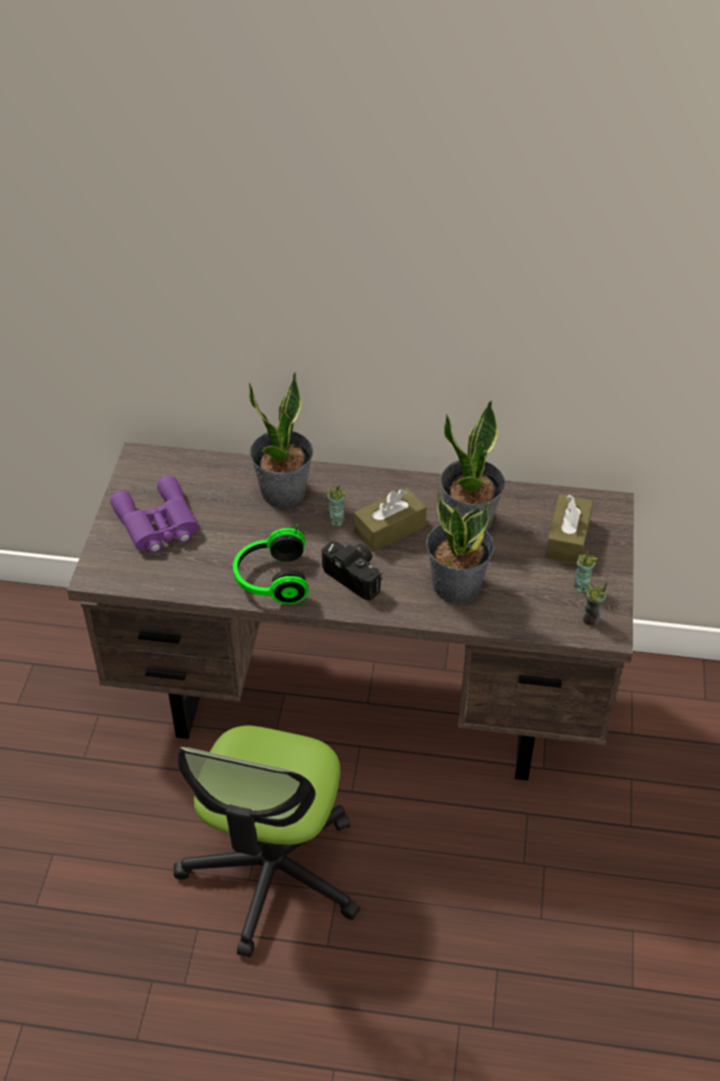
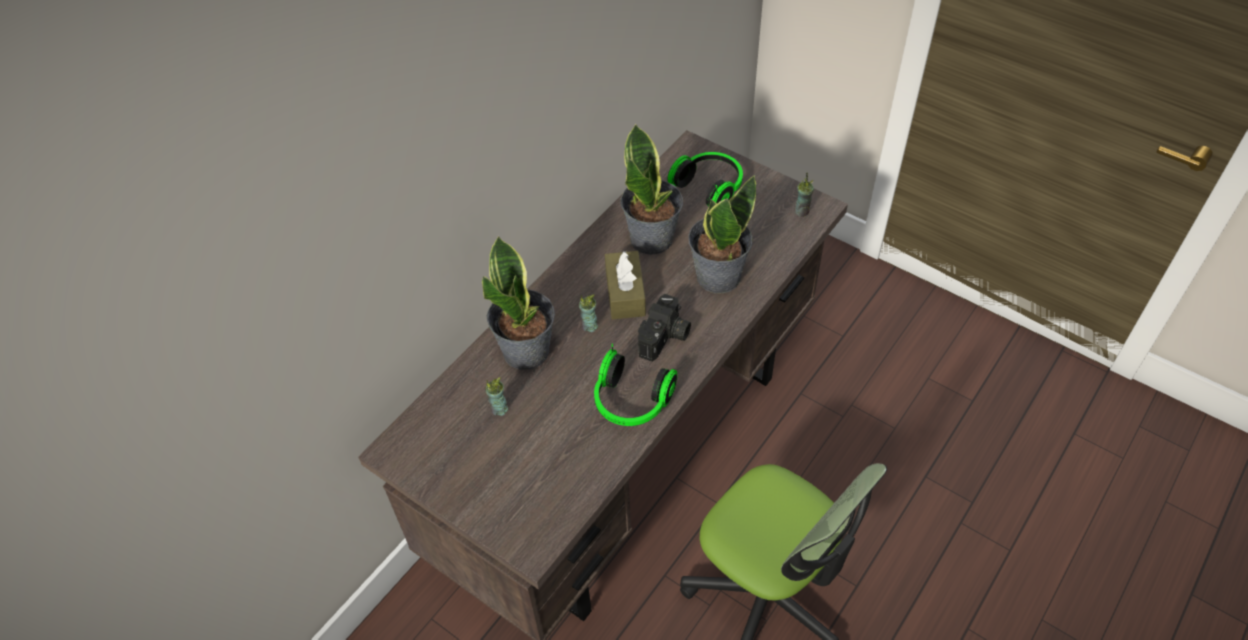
camera: 60 degrees left, 5 degrees up
(158, 525) = (499, 468): purple binoculars -> none
(356, 575) = (665, 338): camera -> camera turned 135 degrees clockwise
(567, 539) = (710, 187): brown tissue box -> headphones
(581, 586) = (765, 202): cup -> cup (499, 409)

